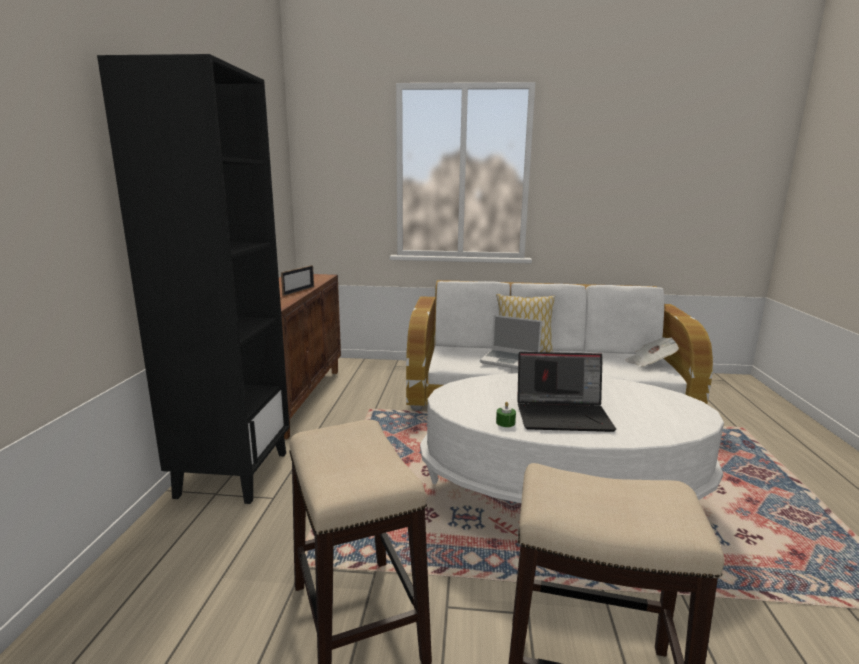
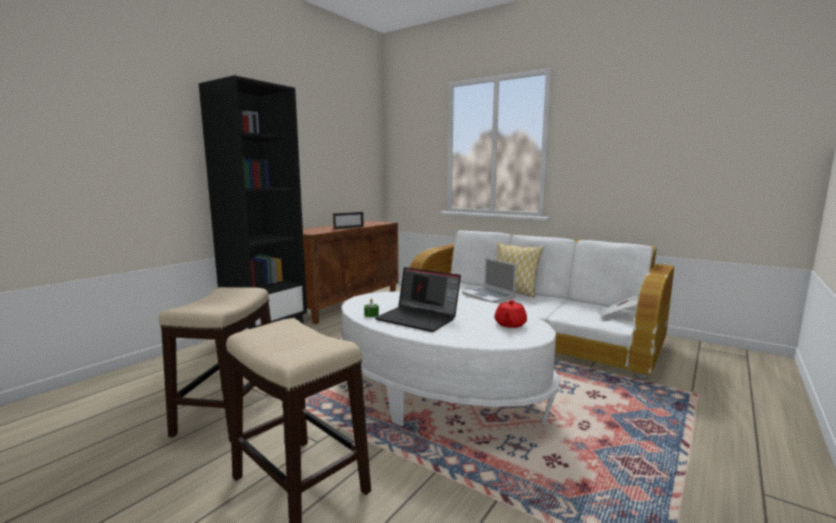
camera: 30 degrees right, 5 degrees down
(655, 402) = (510, 324): none -> red teapot

